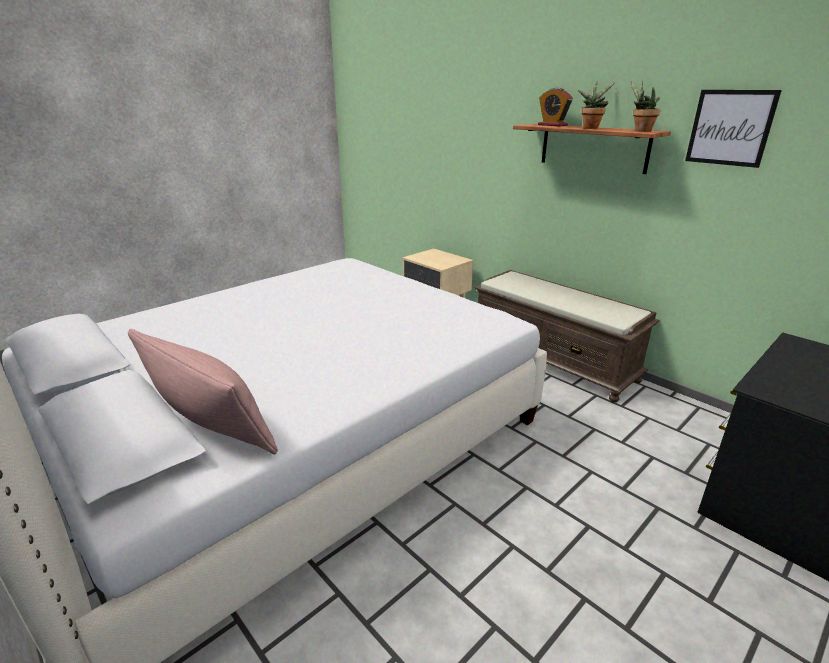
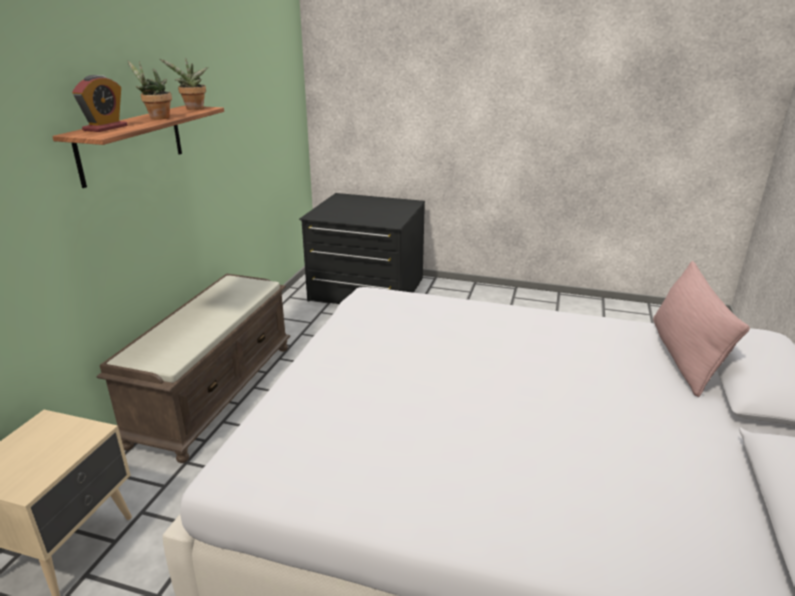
camera: 120 degrees left, 0 degrees up
(730, 128) = (212, 92): picture -> none

